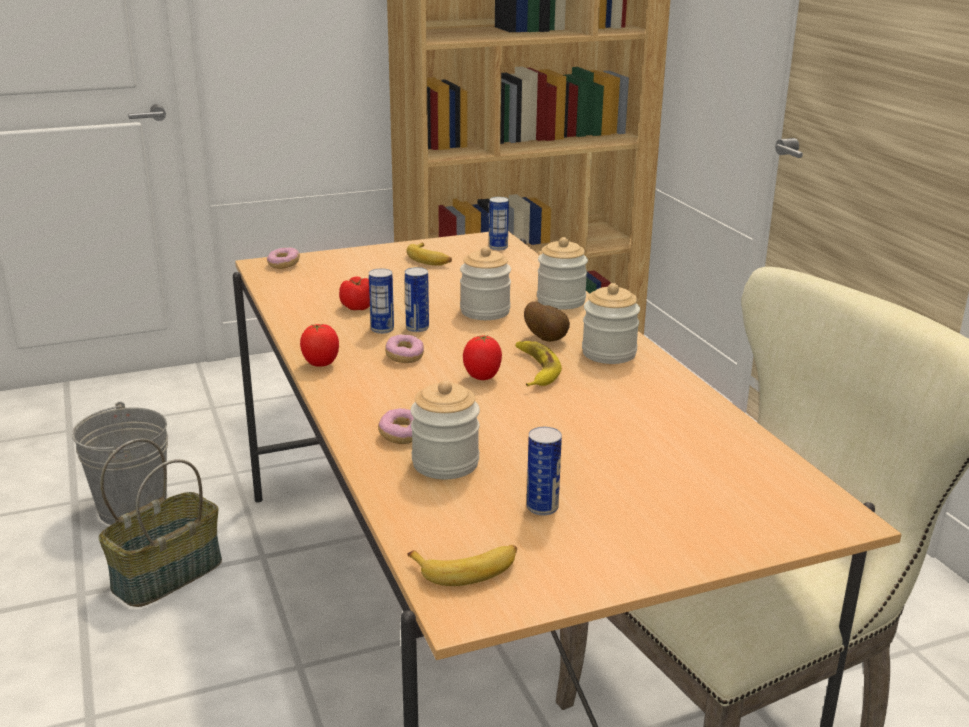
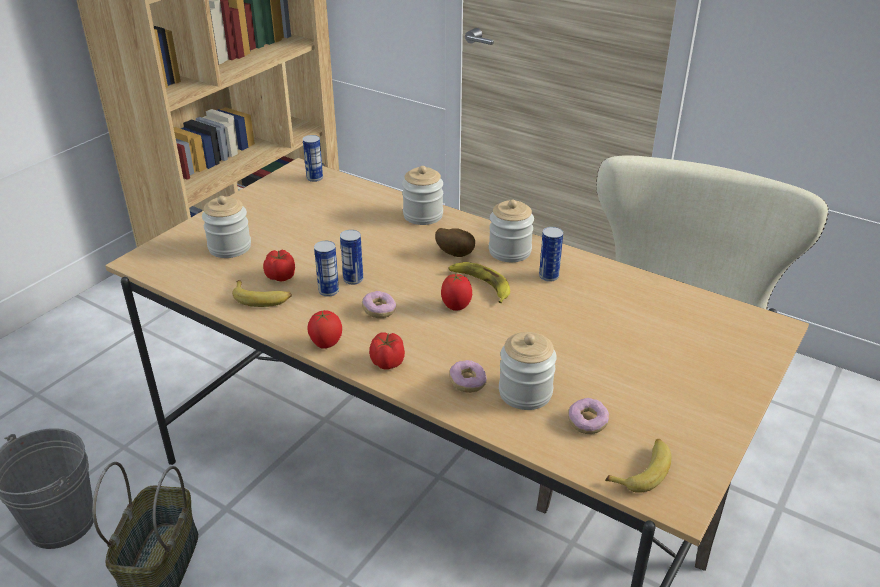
camera: 35 degrees left, 10 degrees up
(284, 265) = (159, 255): donut -> donut (587, 423)
(352, 395) = (387, 363): none -> tomato
(430, 259) = (277, 208): banana -> banana (262, 298)
(485, 311) = (382, 245): jar -> jar (230, 247)
(542, 507) = (624, 399): can -> can (549, 276)

